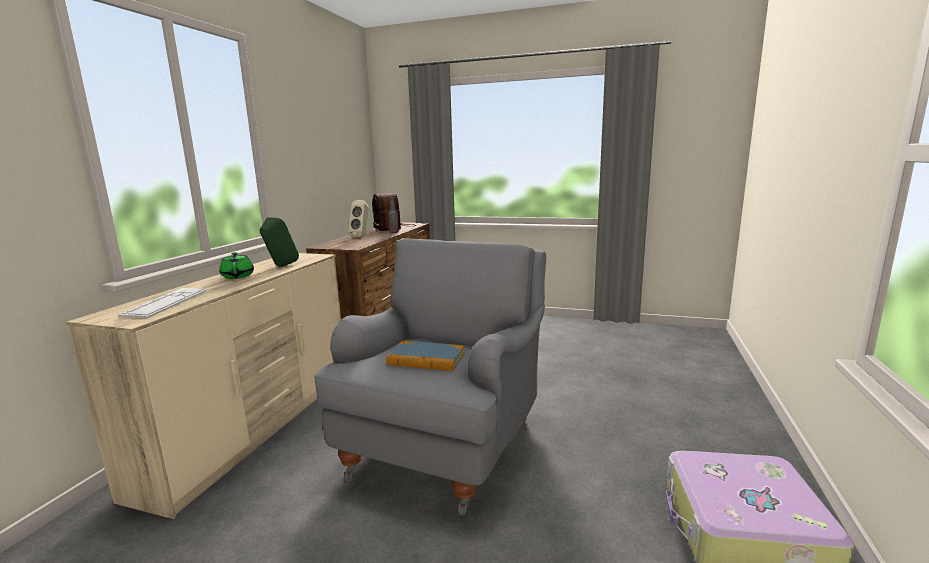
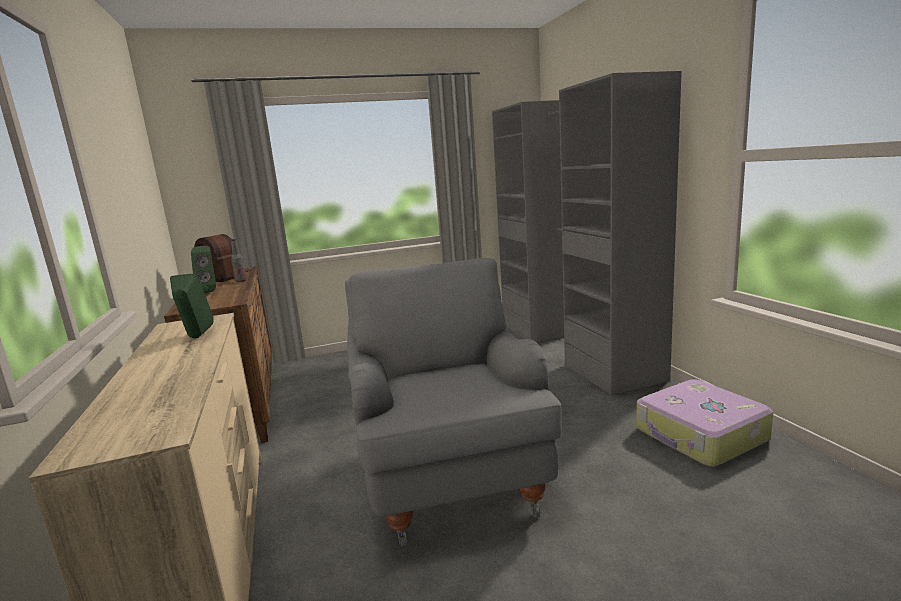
camera: 35 degrees left, 0 degrees up
(166, 303) = (148, 409): keyboard -> none
(238, 276) = (164, 360): green teapot -> none
(361, 236) = (209, 291): beige speaker -> green speaker
(426, 359) = (458, 385): book -> none
(709, 373) = (572, 348): none -> grey wardrobe

